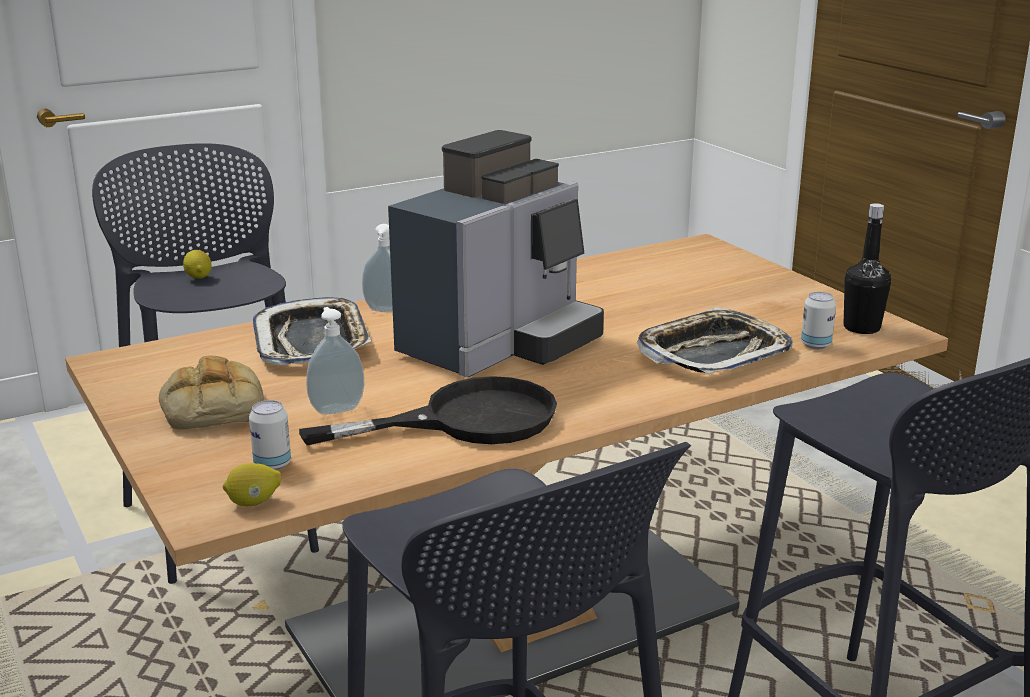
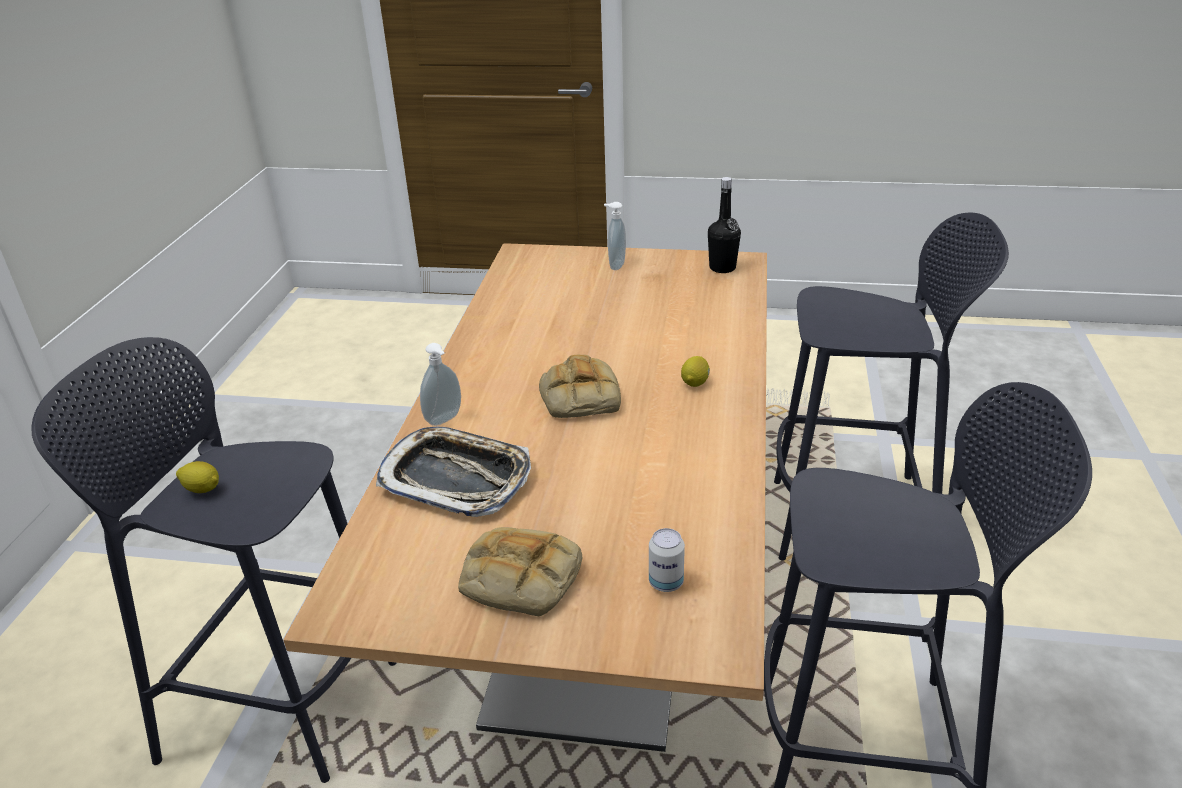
camera: 50 degrees left, 10 degrees up
(253, 502) = (722, 616): lemon -> lemon (695, 382)
(336, 409) = (600, 514): soap dispenser -> soap dispenser (615, 265)
(466, 420) = (688, 462): black frying pan -> none
(501, 344) = (578, 396): coffee machine -> bread
(713, 353) = (696, 327): tray -> none
(815, 345) = (727, 292): can -> none

